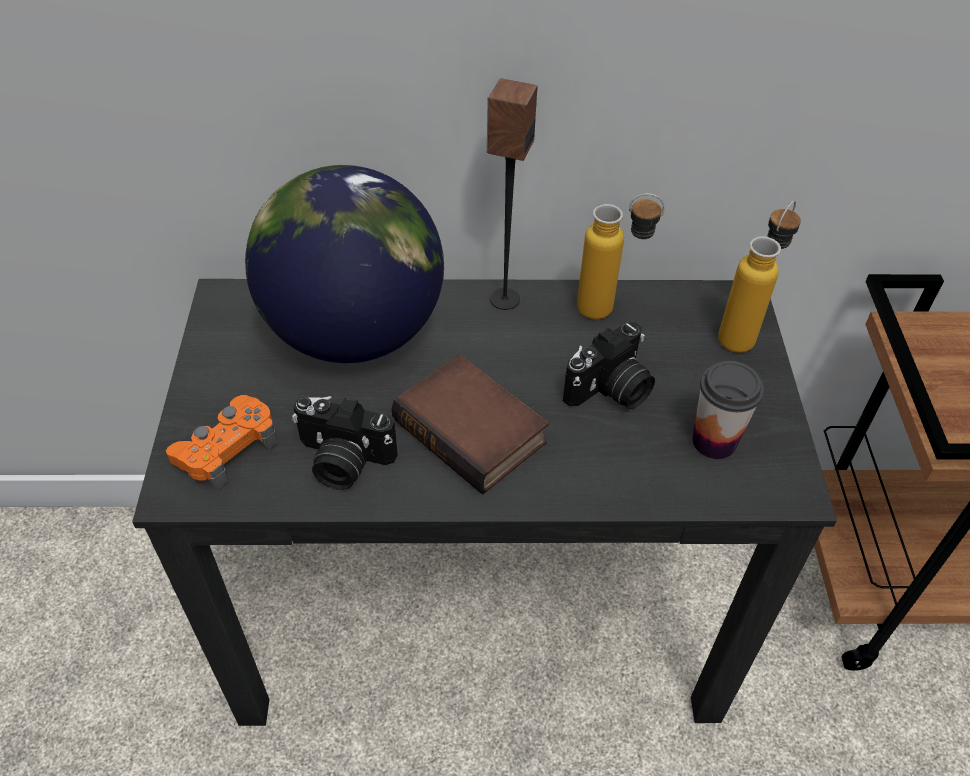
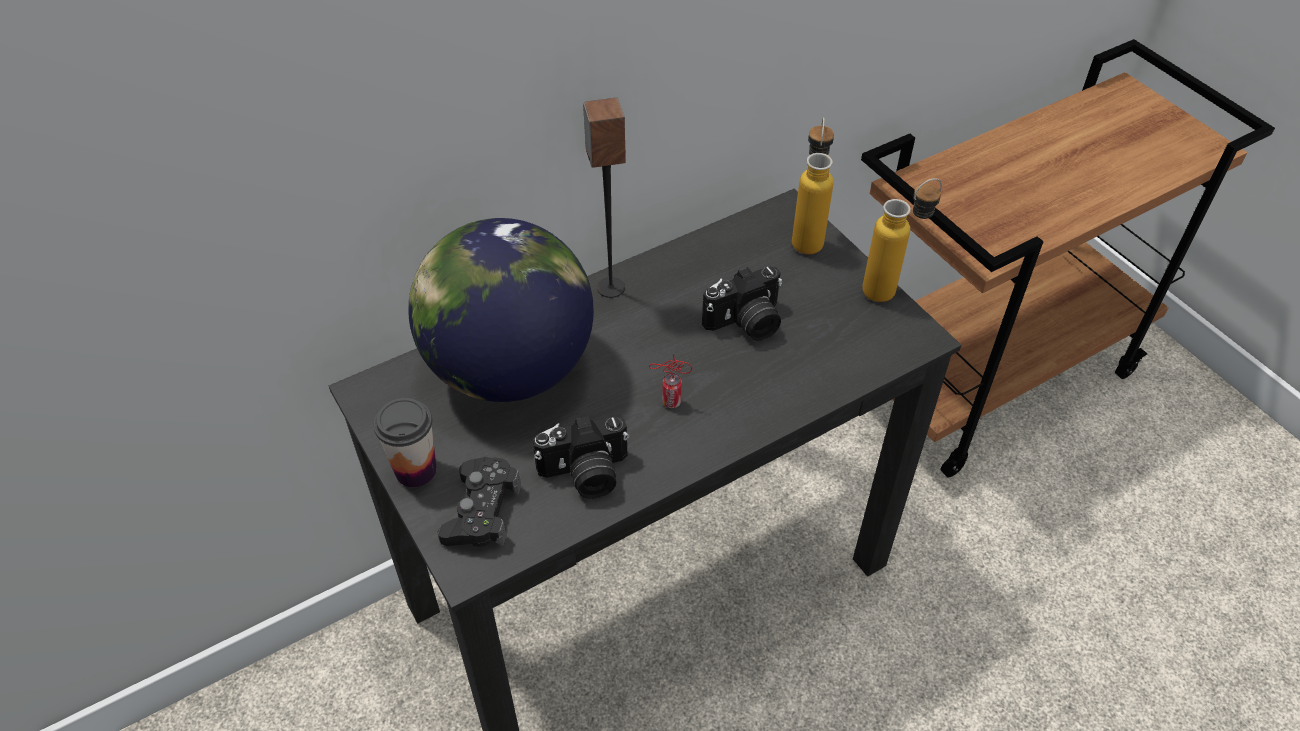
camera: 30 degrees left, 0 degrees up
(227, 448) = (481, 511): orange game controller -> black game controller
(474, 431) = (669, 401): book -> can
(609, 310) = (699, 261): bottle -> bottle (890, 288)
(611, 390) = (746, 323): camera -> camera turned 45 degrees clockwise
(714, 441) = (845, 327): cup -> cup (416, 470)

